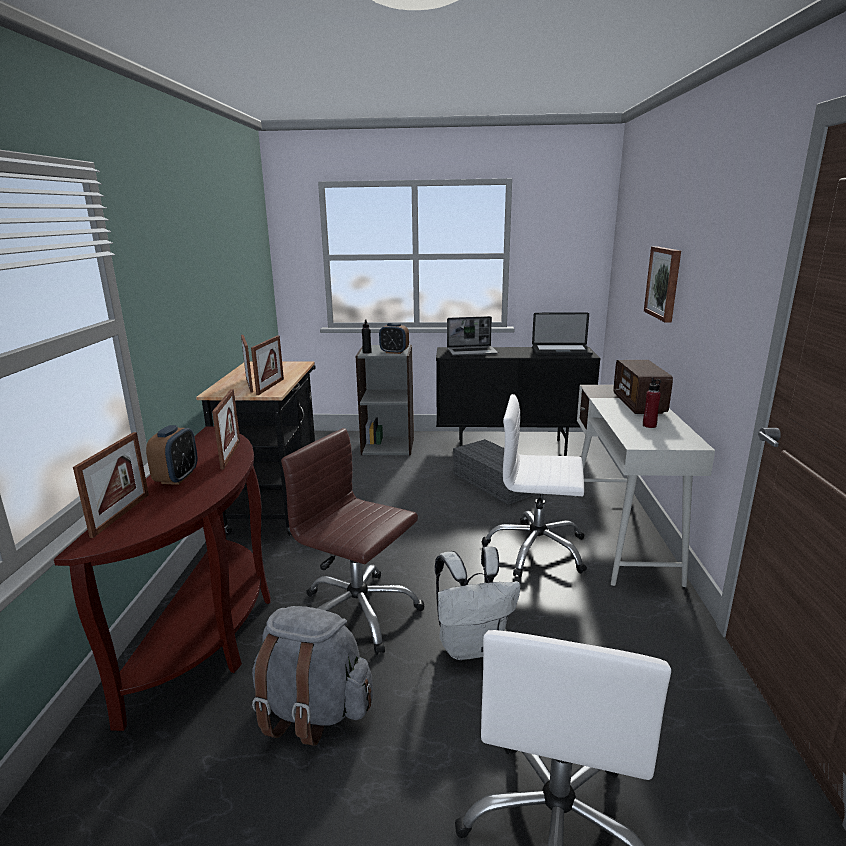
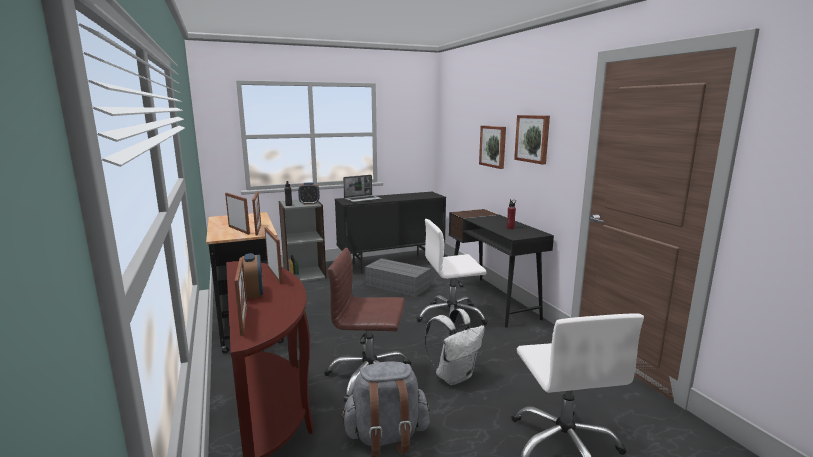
camera: 25 degrees left, 5 degrees down
(561, 351) = (419, 195): laptop -> none
(622, 534) = (492, 300): white desk -> black desk
(639, 404) = (493, 218): radio -> none
(710, 274) = (532, 138): none -> picture

